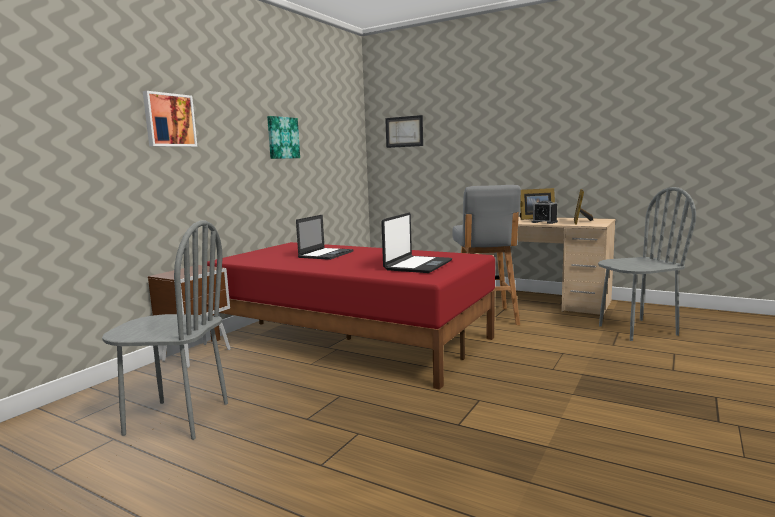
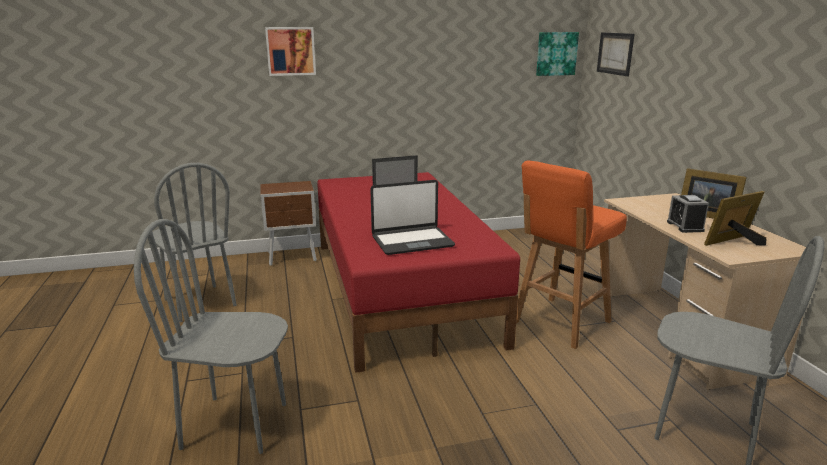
camera: 45 degrees right, 10 degrees up
(282, 138) = (433, 61): picture -> picture (556, 53)
(439, 459) = (235, 424): none -> grey chair
(485, 318) = (560, 323): grey stool -> orange stool

